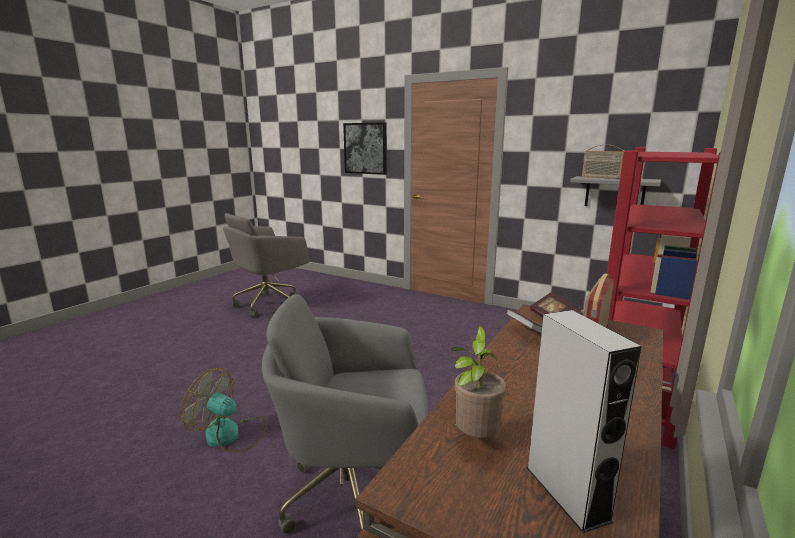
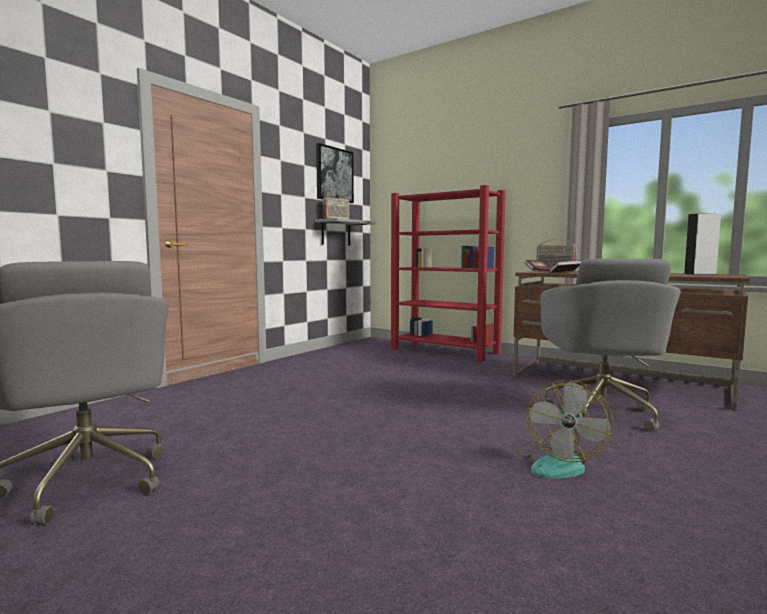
camera: 85 degrees left, 10 degrees down
(365, 148) = (66, 164): picture -> picture (334, 174)
(474, 438) = (685, 275): potted plant -> none

